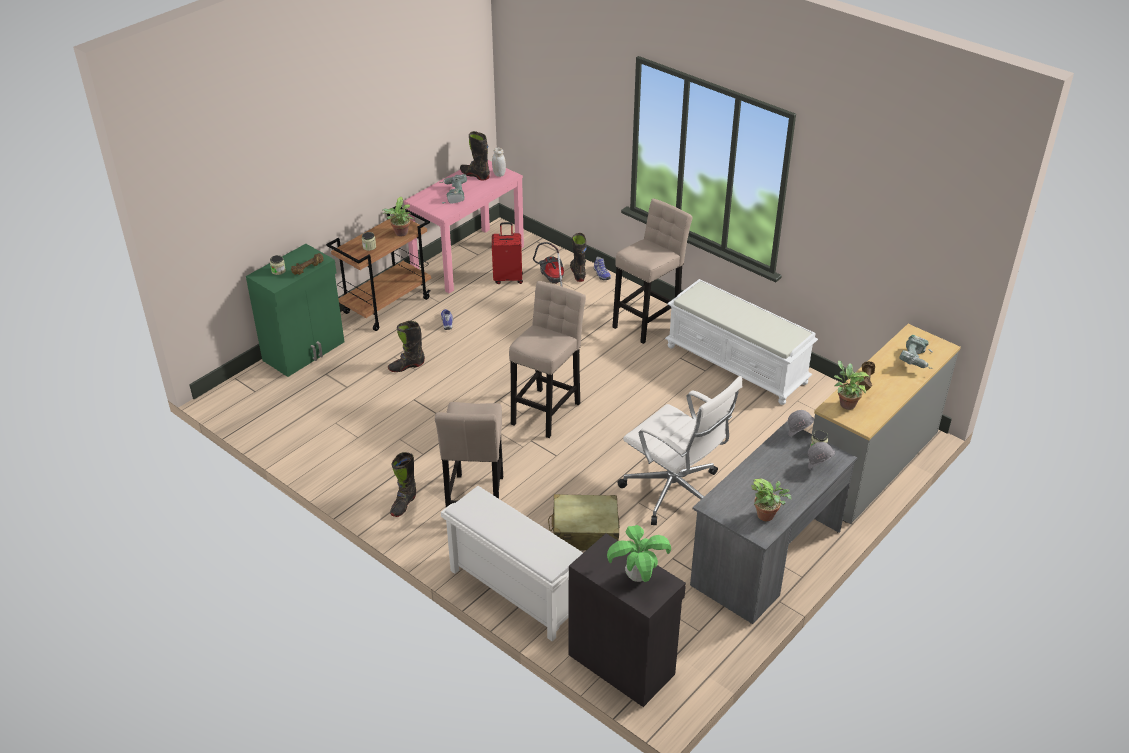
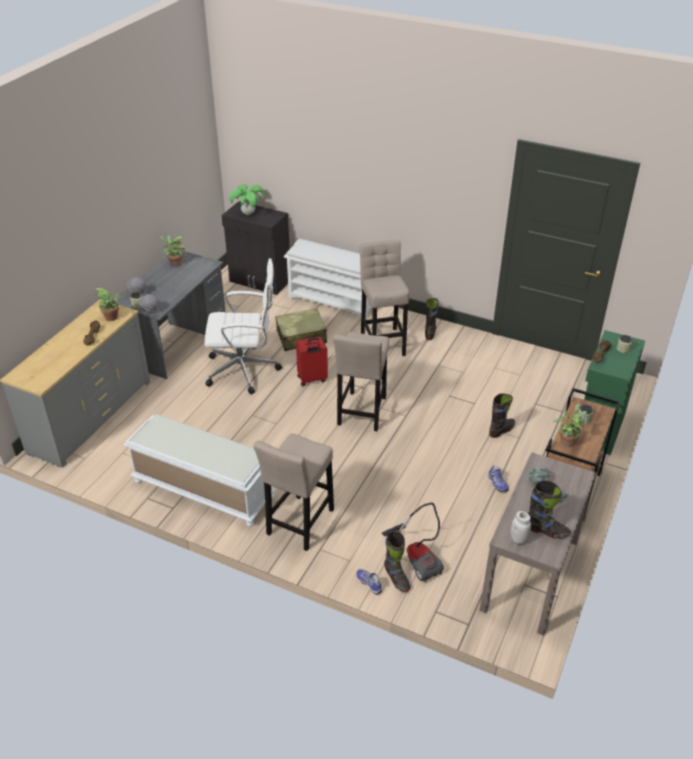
camera: 165 degrees right, 0 degrees up
(468, 259) = (530, 574): pink console table -> brown console table
(508, 278) = (470, 554): red suitcase -> red suitcase (312, 379)
(675, 492) = (244, 370): white office chair -> white office chair turned 150 degrees clockwise
(916, 360) = (45, 360): power drill -> none

